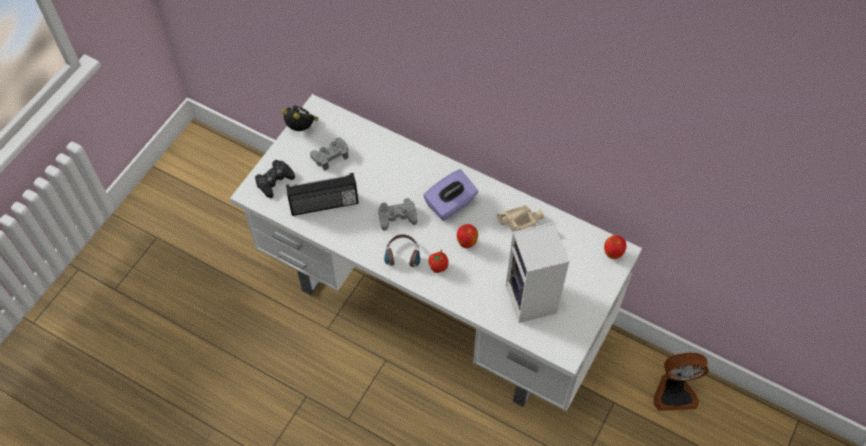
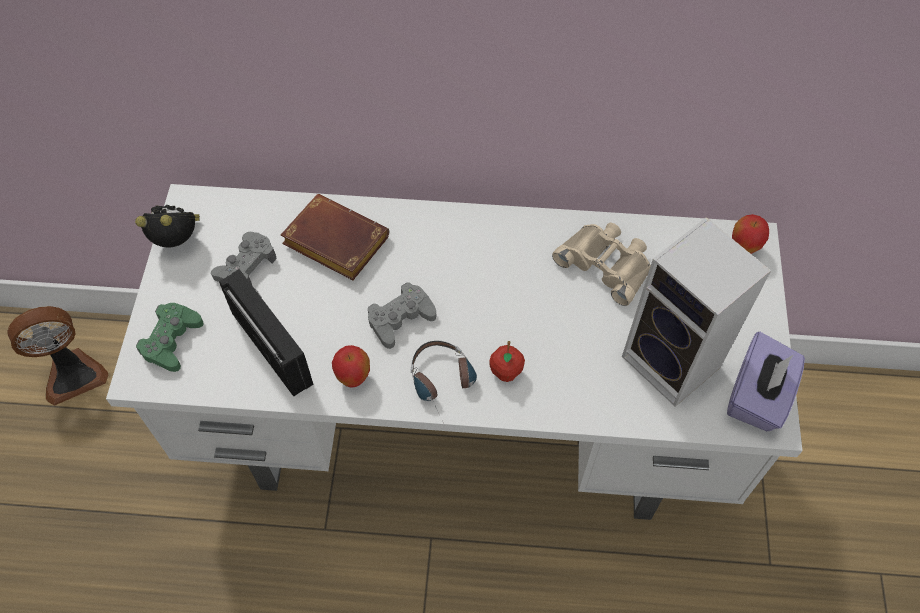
camera: 25 degrees left, 0 degrees up
(274, 181) = (171, 340): black game controller -> green game controller
(324, 205) = (274, 347): radio -> radio turned 90 degrees counterclockwise
(382, 160) = (332, 242): none -> brown book
(451, 204) = (472, 268): purple tissue box -> purple tissue box (758, 396)
(466, 243) = (528, 316): apple -> apple (353, 378)
(674, 392) = (824, 411): fan -> fan (73, 373)

